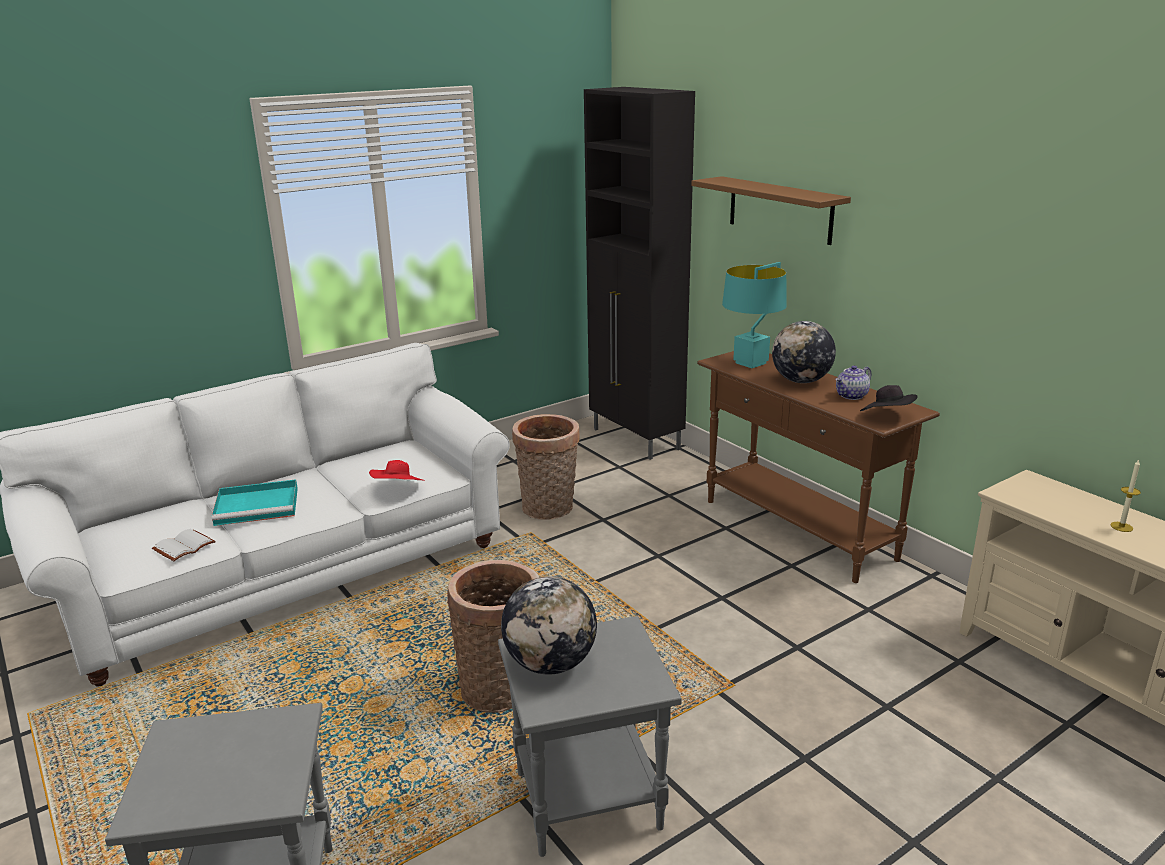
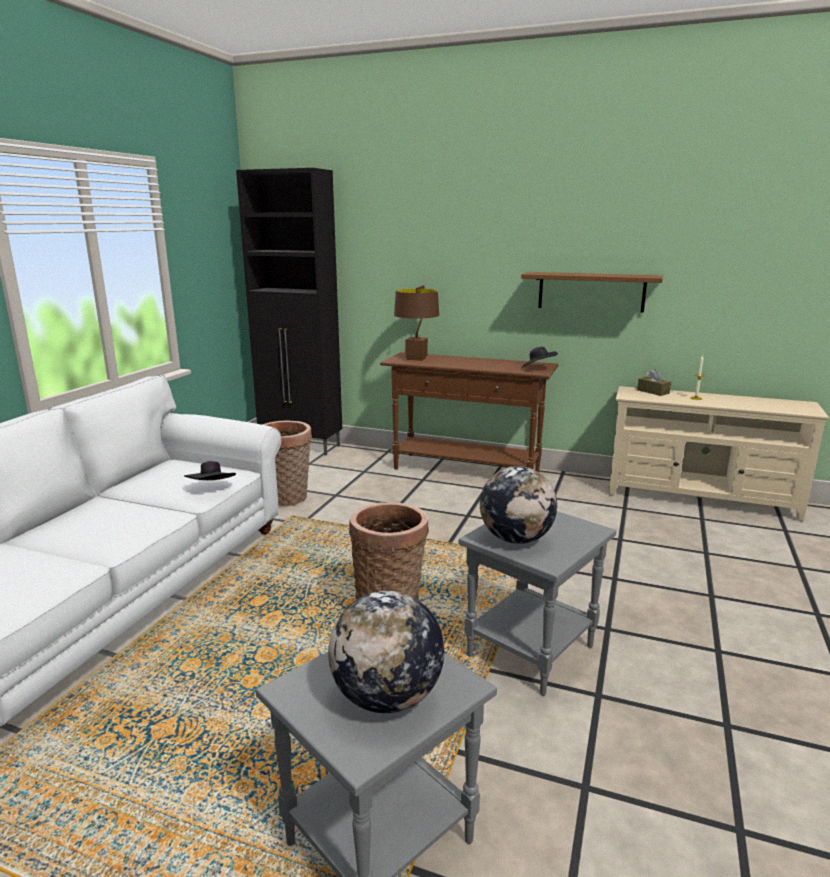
camera: 35 degrees left, 5 degrees down
(184, 546) = (44, 576): white book -> none
(259, 506) = (85, 530): turquoise tray -> none
(398, 489) = (212, 488): red hat -> black hat
(751, 363) = (416, 358): turquoise table lamp -> brown table lamp
(780, 210) = (415, 250): brown shelf -> brown shelf (591, 291)
(801, 381) = (462, 362): globe -> globe (387, 697)
(851, 396) = (502, 363): teapot -> none
(1065, 495) = (653, 391): none -> brown tissue box

